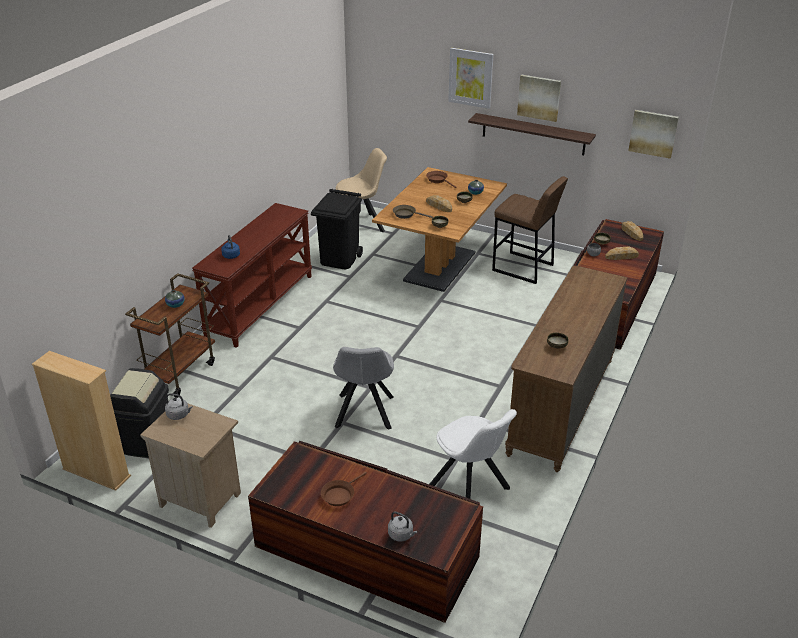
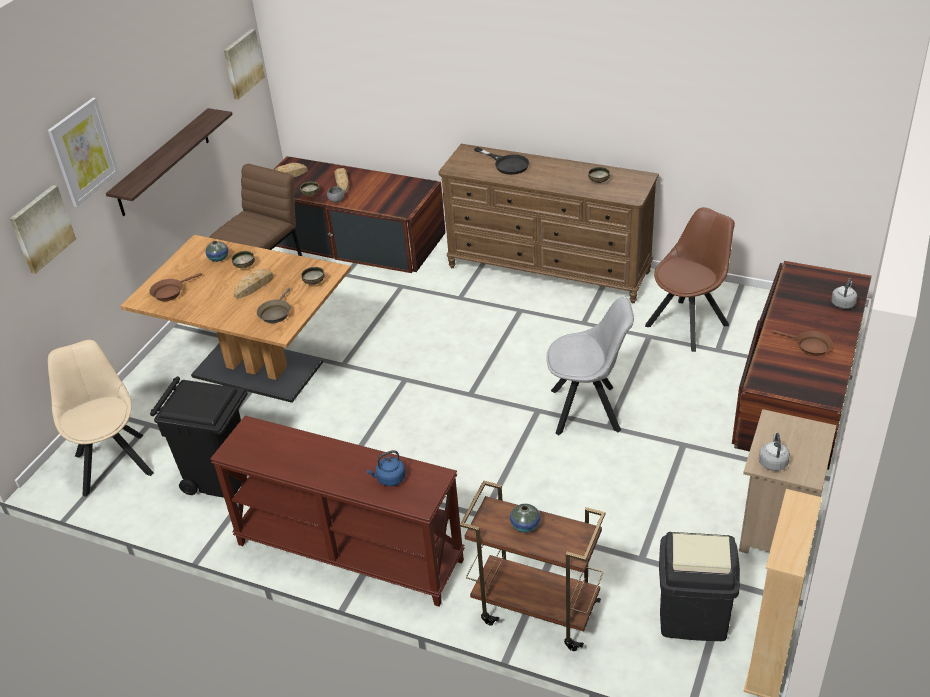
camera: 90 degrees left, 5 degrees up
(471, 488) = (688, 324): white chair -> brown chair
(539, 97) = (152, 112): picture -> picture (41, 228)
(589, 299) = (507, 164): none -> black frying pan

